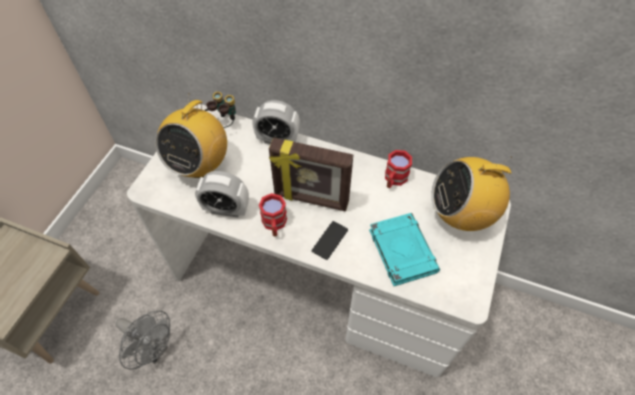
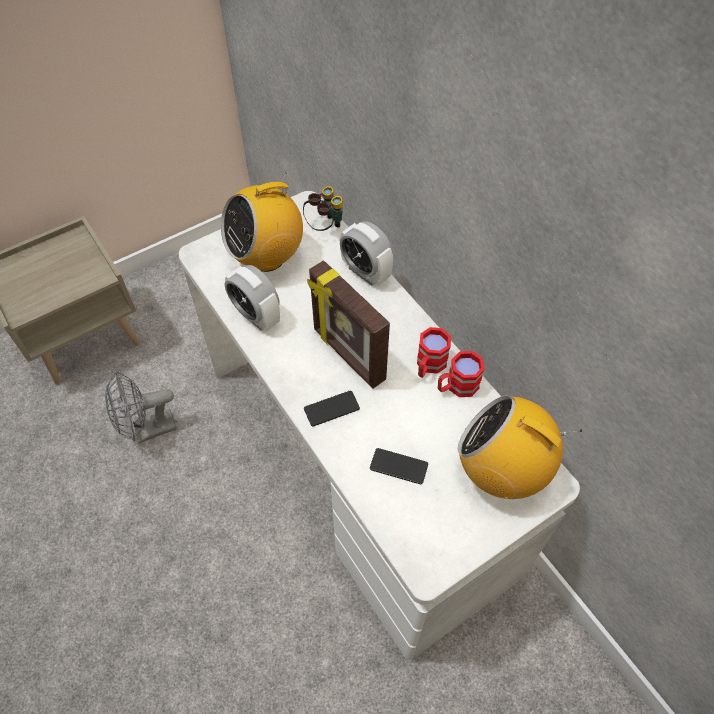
camera: 35 degrees right, 0 degrees up
(154, 349) = (148, 430): grey fan -> grey fan turned 90 degrees clockwise
(274, 224) = (290, 359): red mug -> red mug (428, 365)
(401, 250) = (398, 466): turquoise book -> phone

